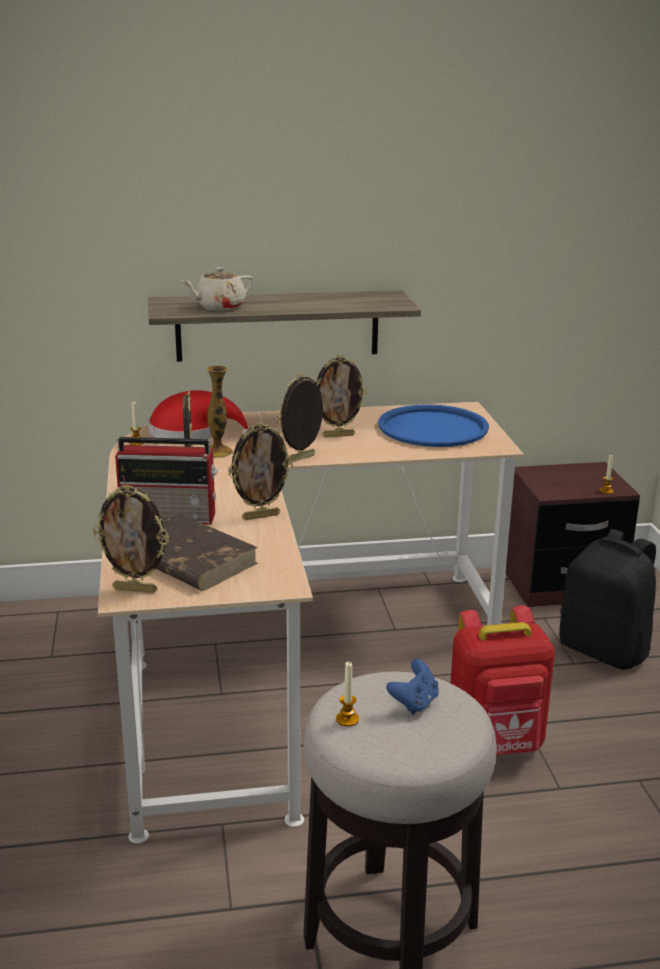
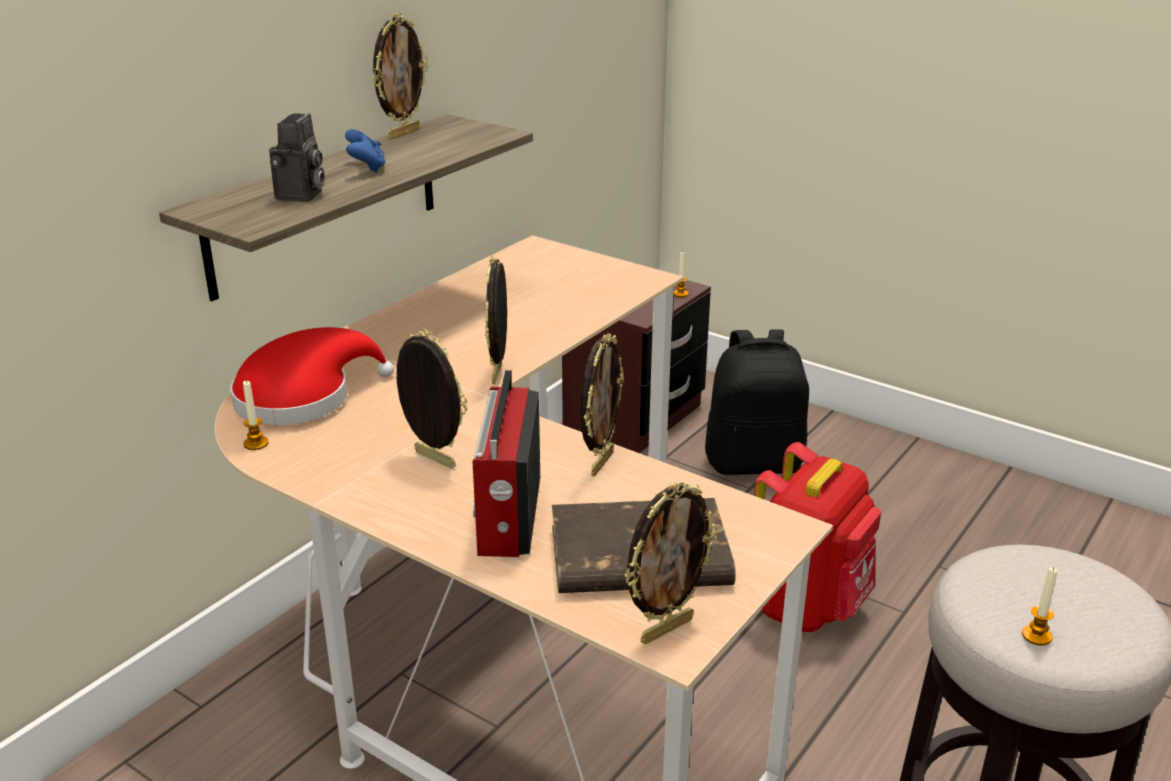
camera: 45 degrees left, 5 degrees up
(171, 516) = (508, 516): radio -> radio turned 135 degrees clockwise
(217, 452) = (385, 408): vase -> none
(219, 307) = (301, 196): beige teapot -> camera
(338, 435) = (477, 329): picture frame -> picture frame (403, 133)
(414, 703) = (1044, 581): blue game controller -> blue game controller (366, 168)
(433, 428) = (552, 281): blue tray -> none

